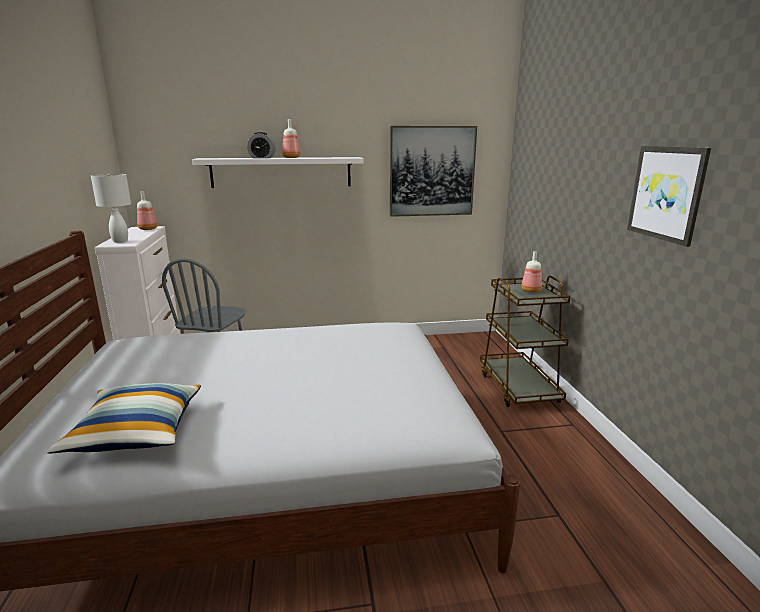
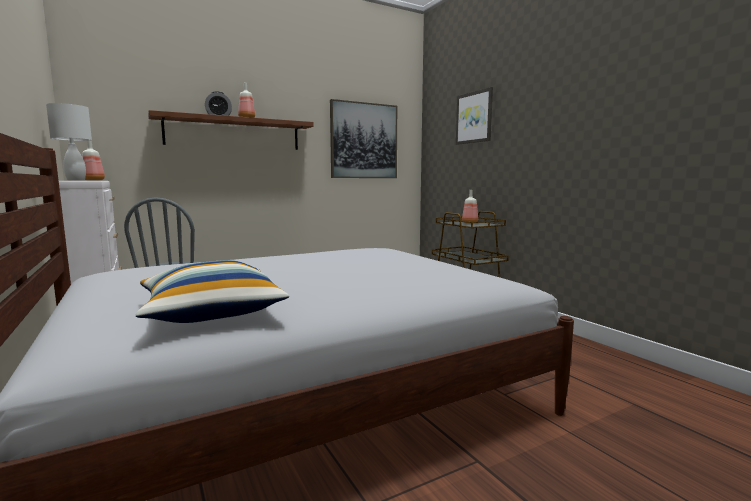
camera: 20 degrees left, 10 degrees down
(281, 172) = (234, 133): white shelf -> brown shelf
(667, 193) = (586, 119): picture -> picture (474, 117)

